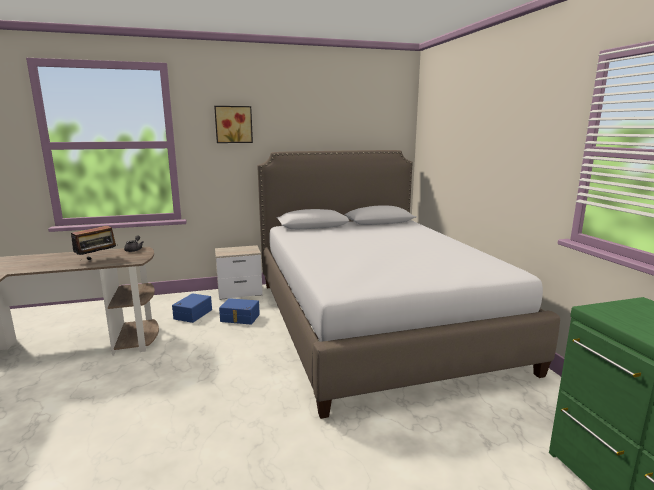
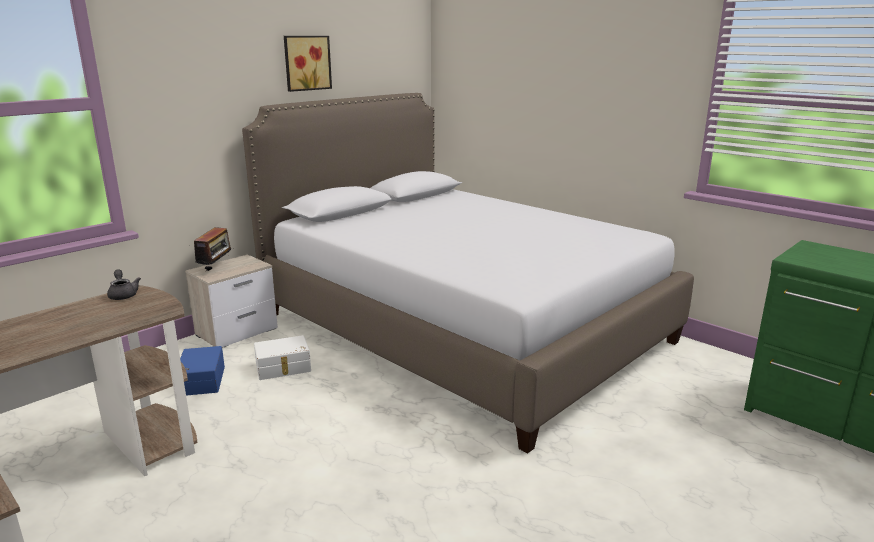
camera: 30 degrees left, 5 degrees up
(97, 259) = (86, 322): radio -> radio (216, 268)
(233, 124) = (197, 63): picture -> picture (306, 63)
(240, 318) = (283, 368): blue storage box -> white storage box

